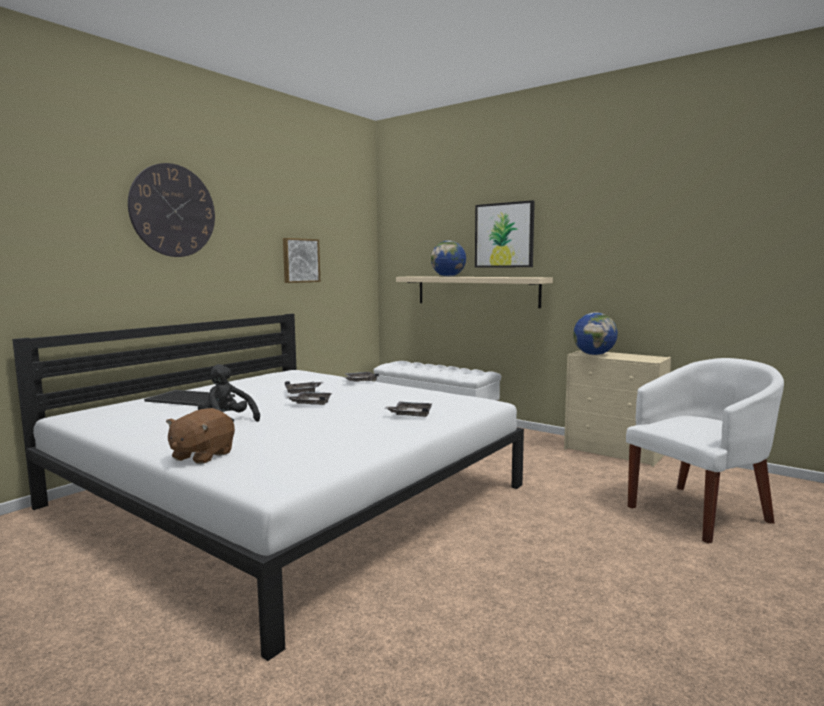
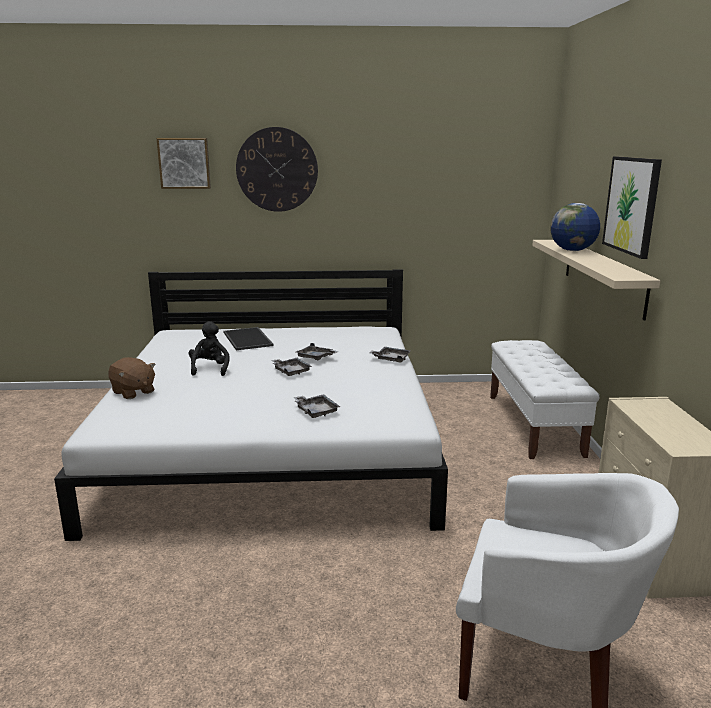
camera: 50 degrees right, 10 degrees up
(202, 456) = (133, 392): brown plush toy -> brown plush toy turned 120 degrees counterclockwise
(300, 260) = (422, 213): picture -> picture (184, 163)
(594, 354) = (642, 410): globe -> none

